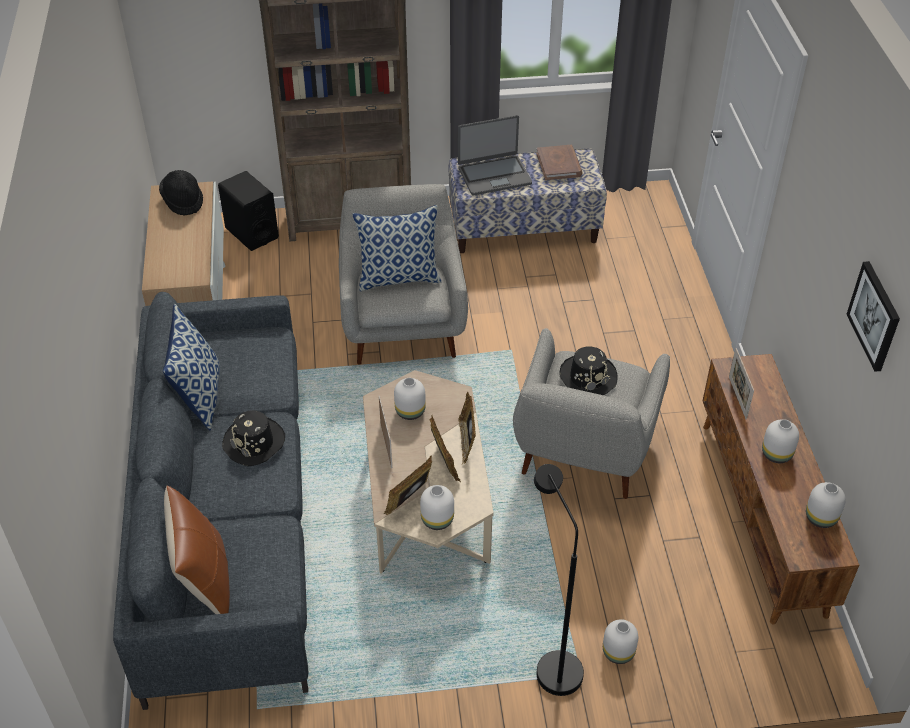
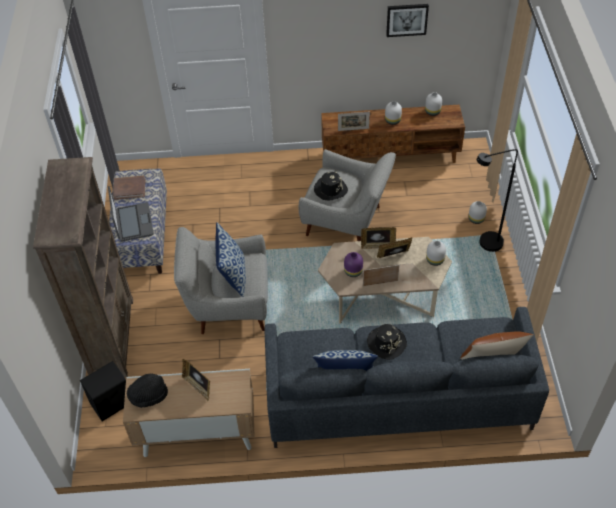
camera: 85 degrees left, 5 degrees up
(410, 411) = (352, 272): white vase -> purple vase
(410, 500) = (421, 272): picture frame -> picture frame (198, 386)

